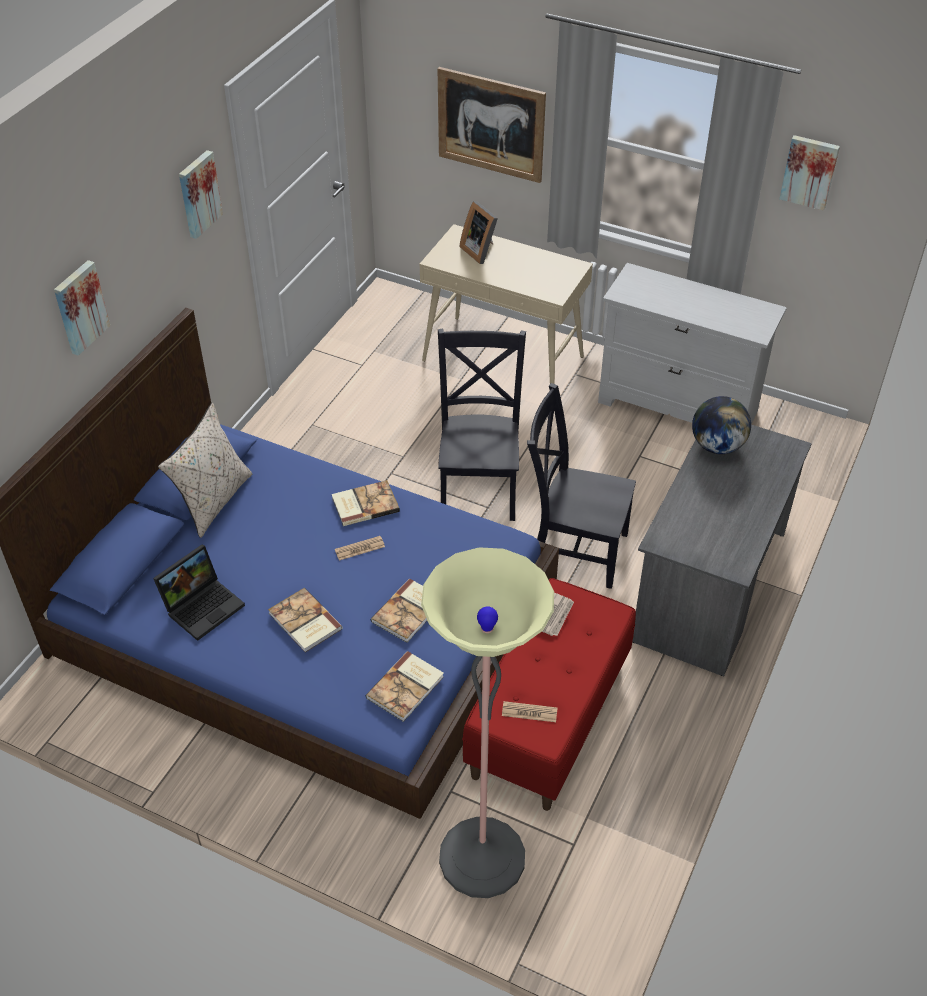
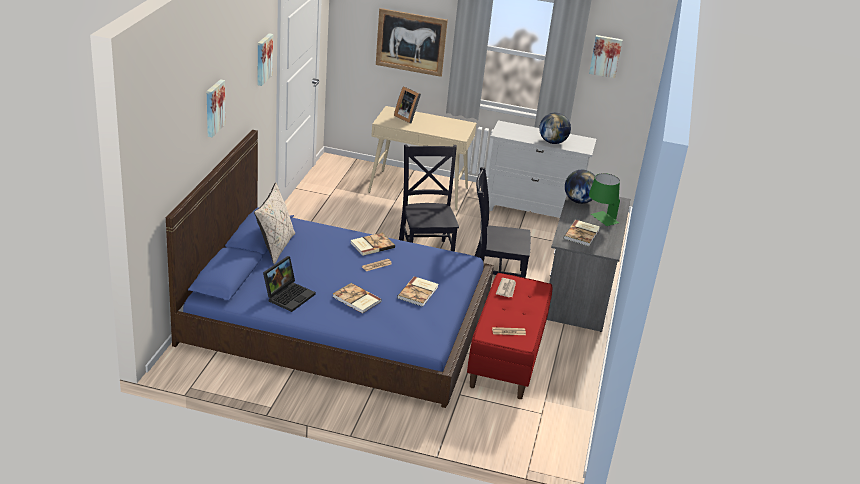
camera: 15 degrees left, 15 degrees down
(407, 687) = (431, 326): book -> book (582, 234)
(482, 858) = (489, 423): floor lamp -> none
(706, 314) = (552, 142): none -> globe
(743, 490) = (600, 219): none -> green table lamp

